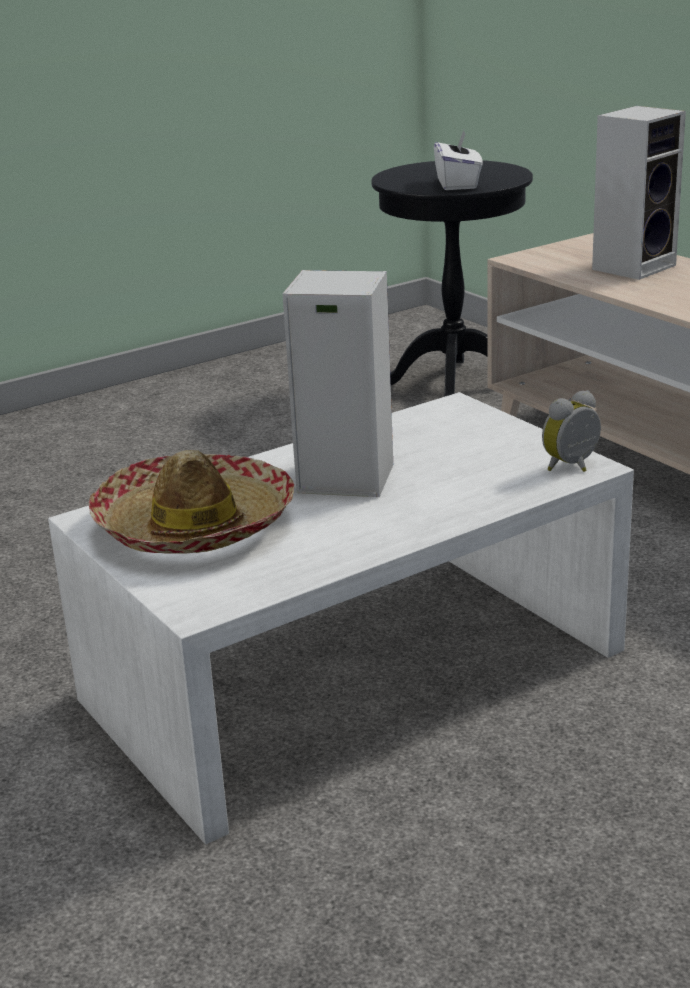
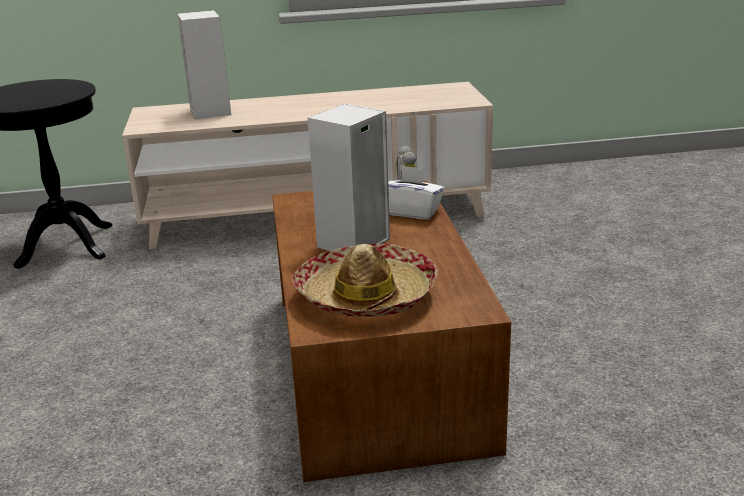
camera: 65 degrees left, 0 degrees up
(356, 676) = (378, 365): white coffee table -> brown coffee table
(458, 184) = (57, 95): white tissue box -> white tissue box (411, 212)

